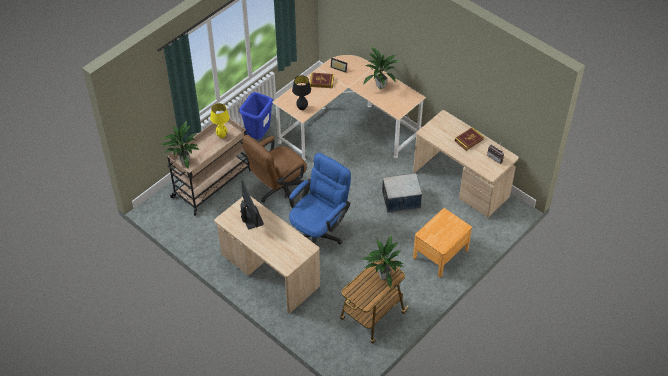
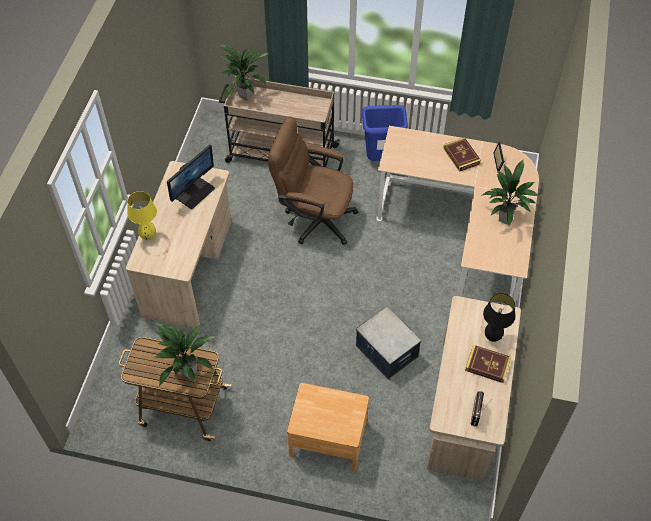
camera: 60 degrees right, 5 degrees up
(222, 136) = (305, 109): yellow table lamp -> yellow table lamp (148, 237)
(302, 108) = (401, 158): black table lamp -> black table lamp (492, 337)
(319, 232) = (277, 288): blue office chair -> none

